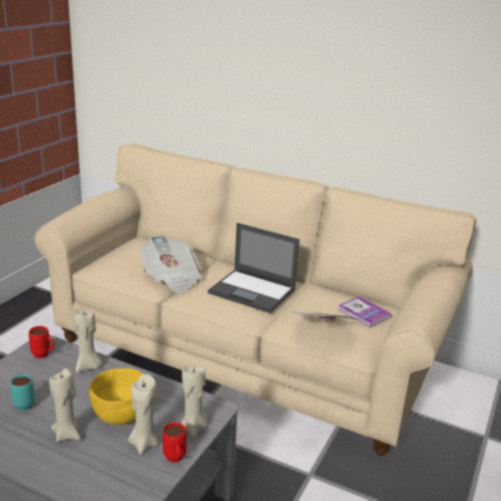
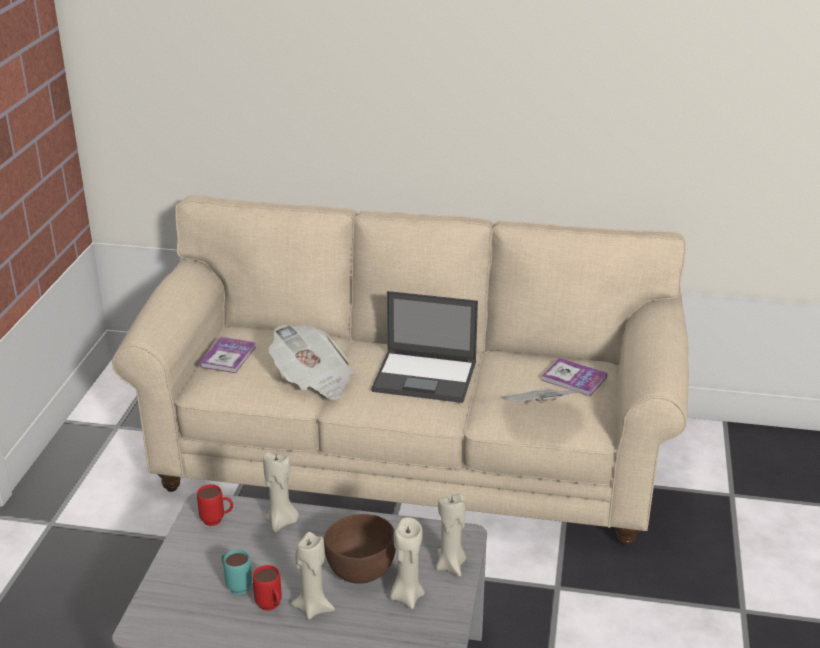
camera: 15 degrees left, 5 degrees up
(121, 416) = (361, 572): yellow bowl -> brown bowl
(123, 253) = (228, 356): none -> book
(175, 460) = (453, 606): red mug -> red mug (271, 607)

